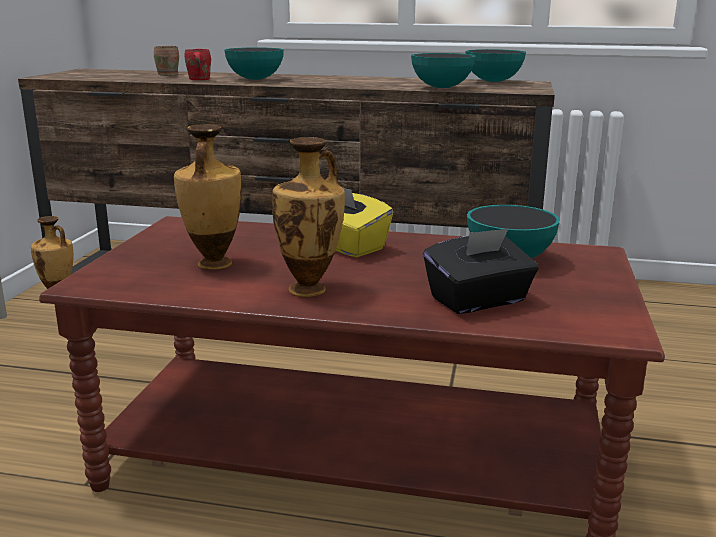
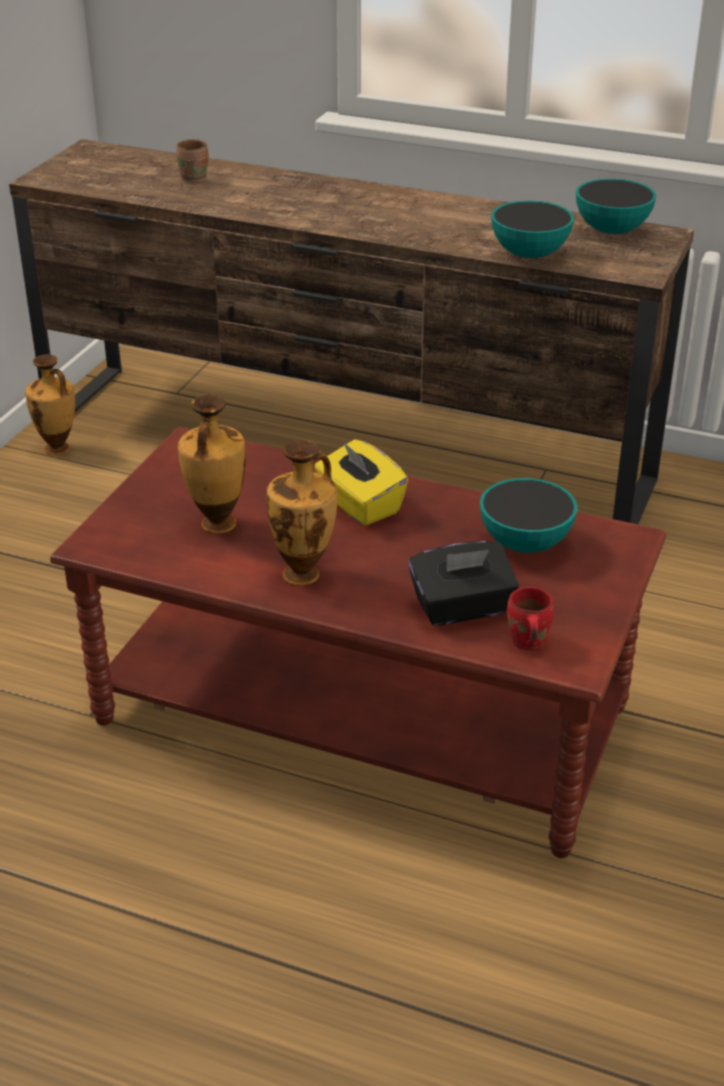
camera: 10 degrees right, 15 degrees up
(198, 79) = (229, 202): red mug -> red mug (526, 642)
(255, 79) = (301, 205): bowl -> none

